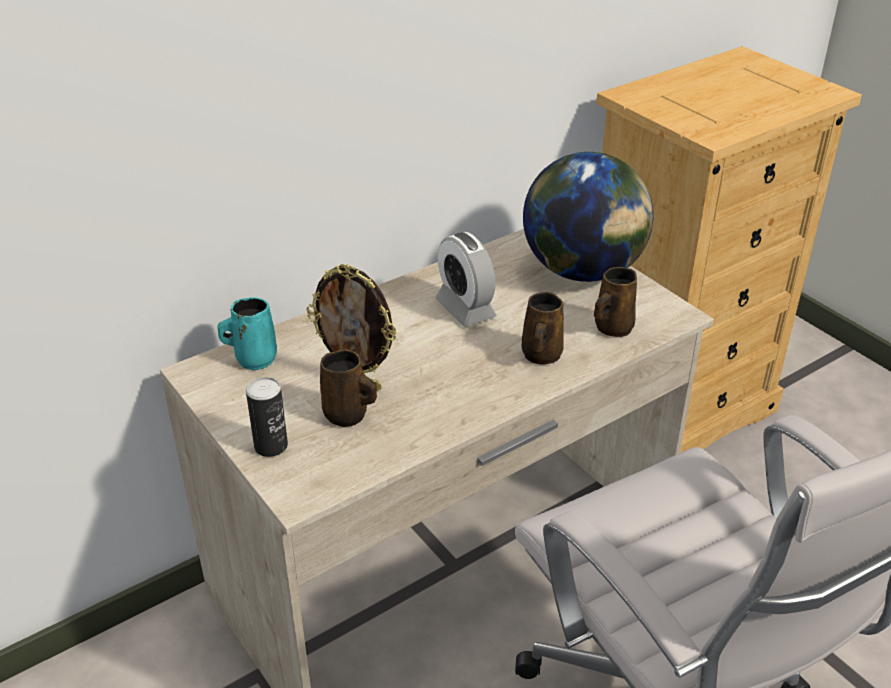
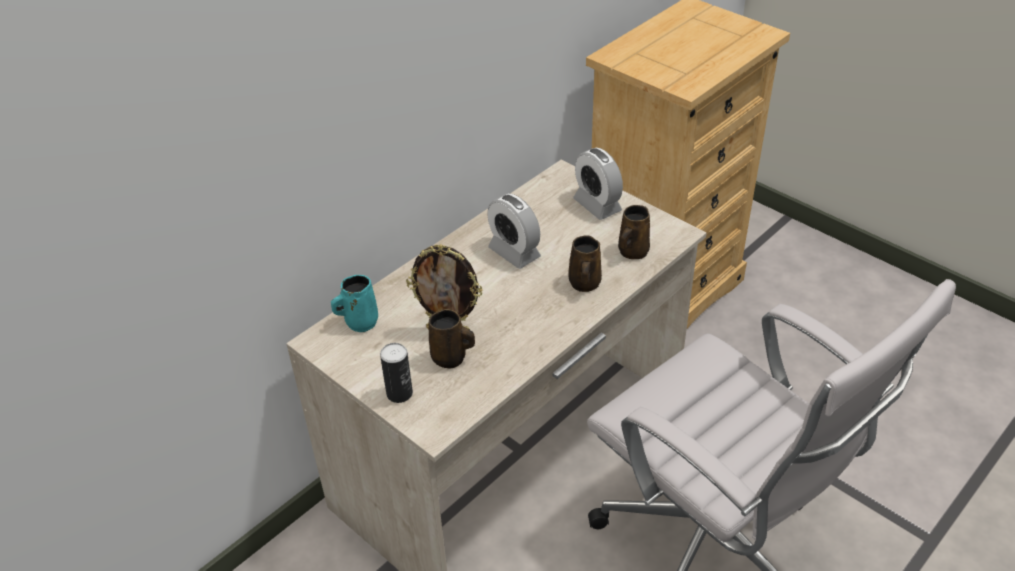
camera: 10 degrees left, 5 degrees up
(583, 271) = (597, 205): globe -> alarm clock

